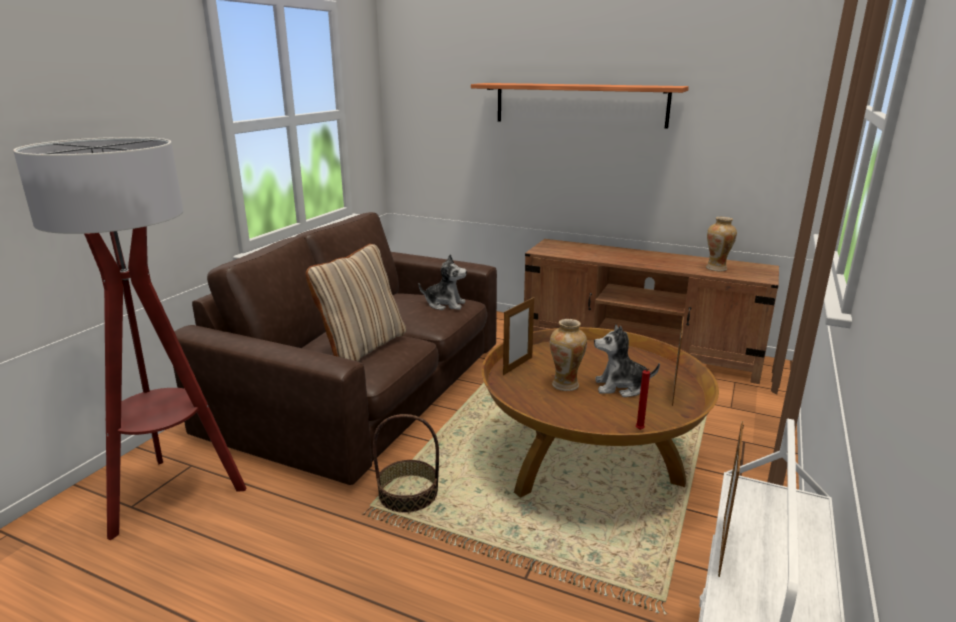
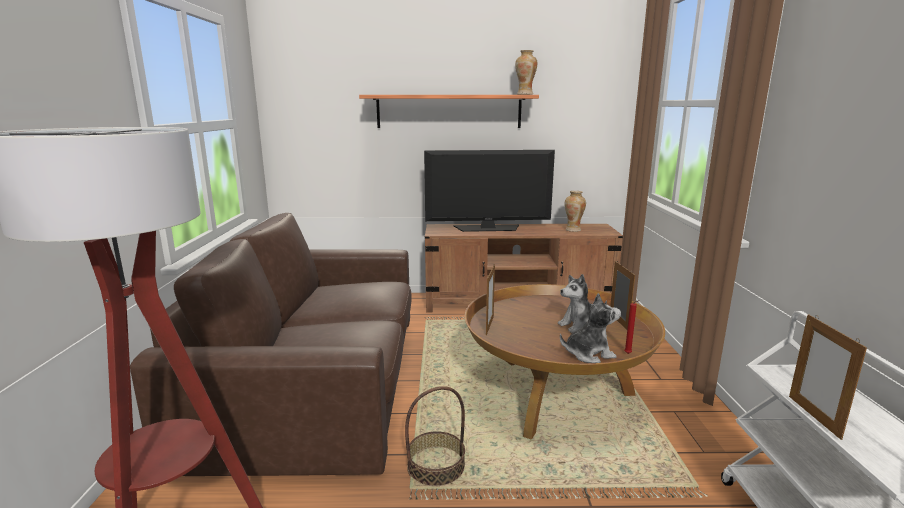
camera: 25 degrees left, 5 degrees down
(362, 347) = (341, 336): beige pillow -> none
(445, 304) = (380, 288): plush toy -> plush toy (588, 354)
(565, 385) = (541, 332): vase -> vase (525, 94)
(608, 252) = (487, 228): none -> television

